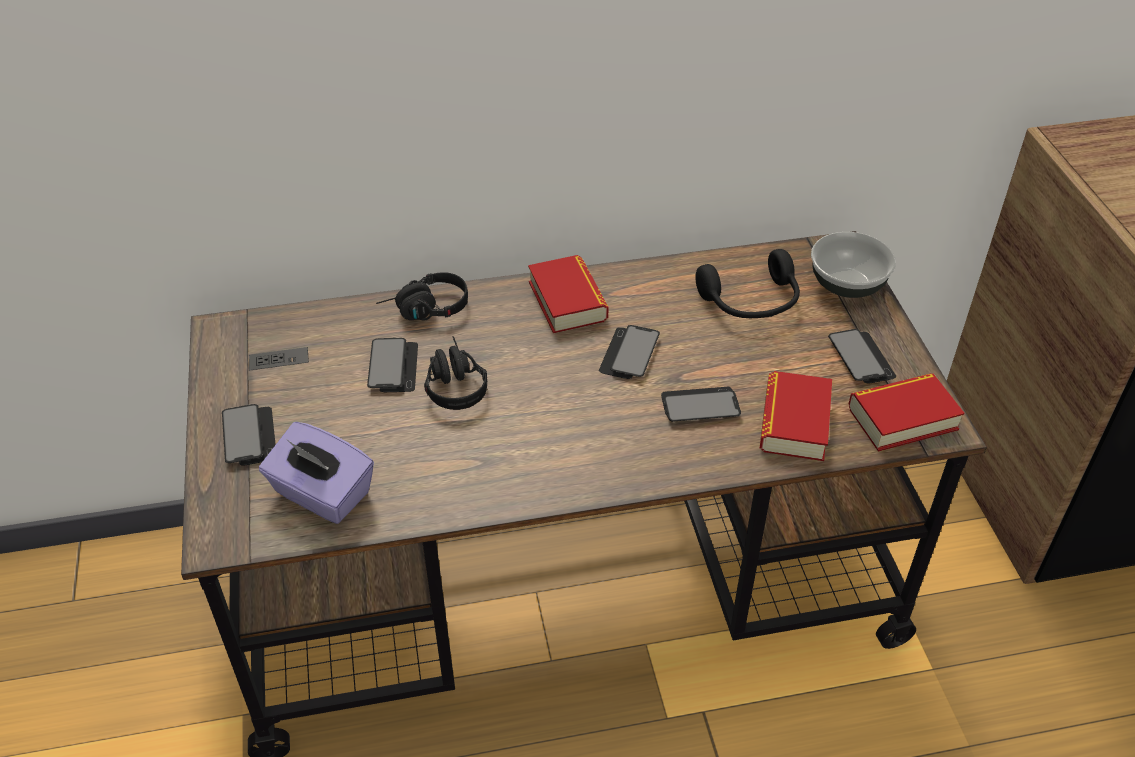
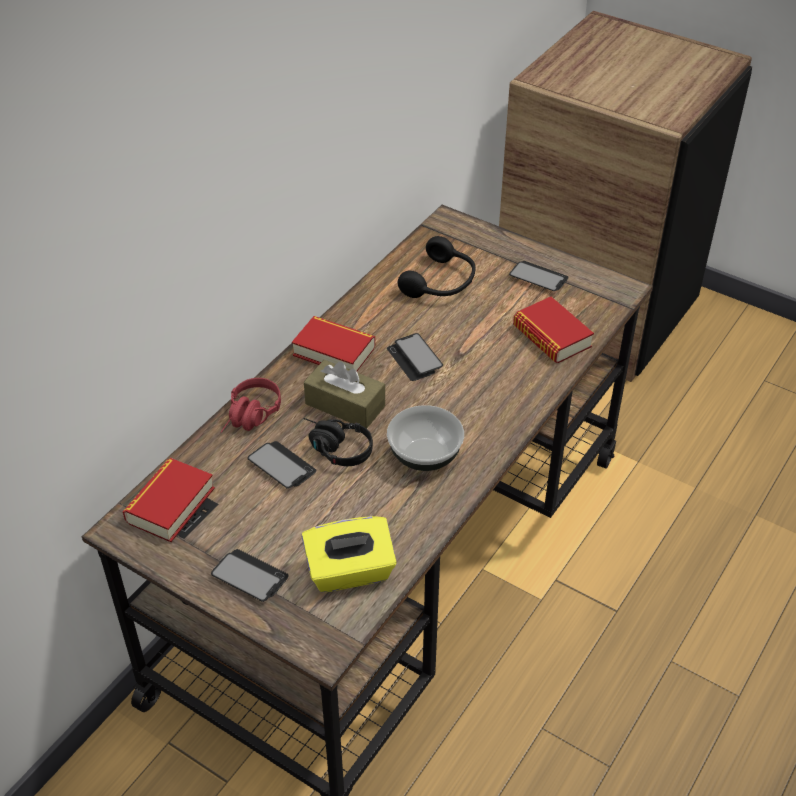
camera: 45 degrees left, 0 degrees up
(321, 494) = (350, 572): purple tissue box -> yellow tissue box
(424, 311) = (250, 418): black headphones -> red headphones
(513, 352) = (345, 405): none -> brown tissue box
(700, 406) = (493, 361): phone -> none
(847, 285) = (479, 240): bowl -> bowl (425, 456)
(902, 418) = (599, 297): book -> book (170, 505)

